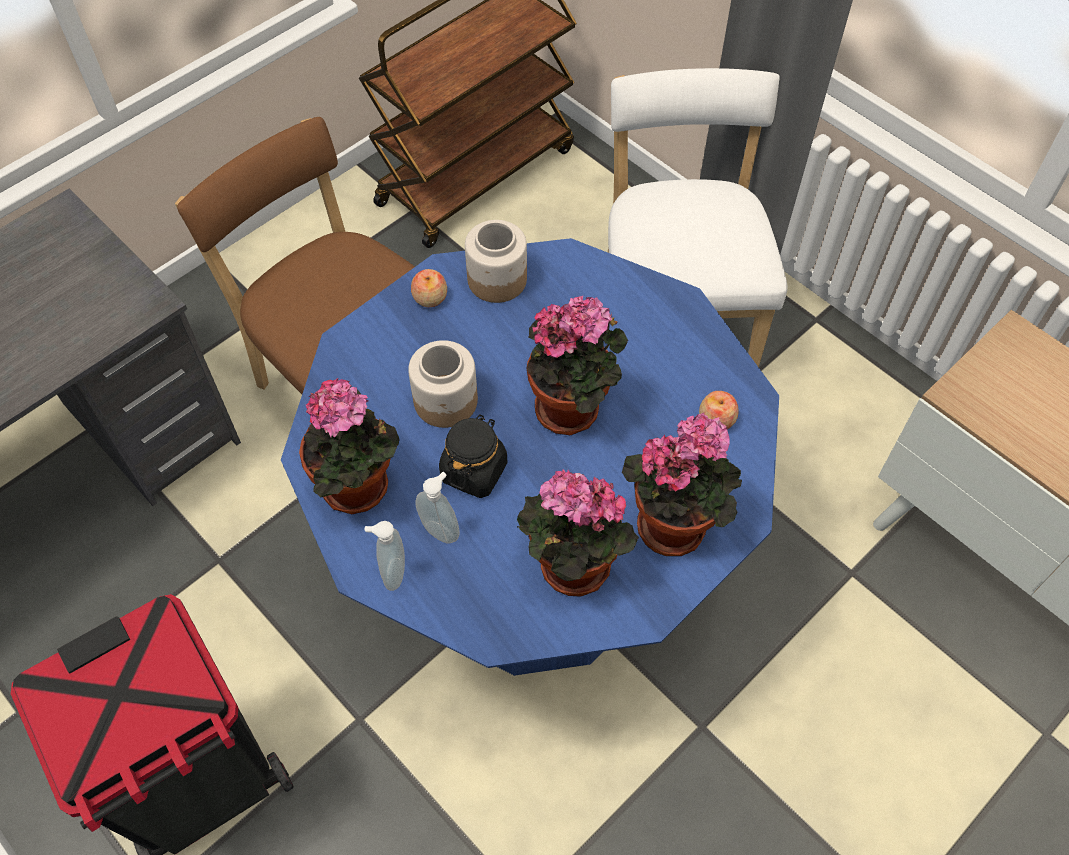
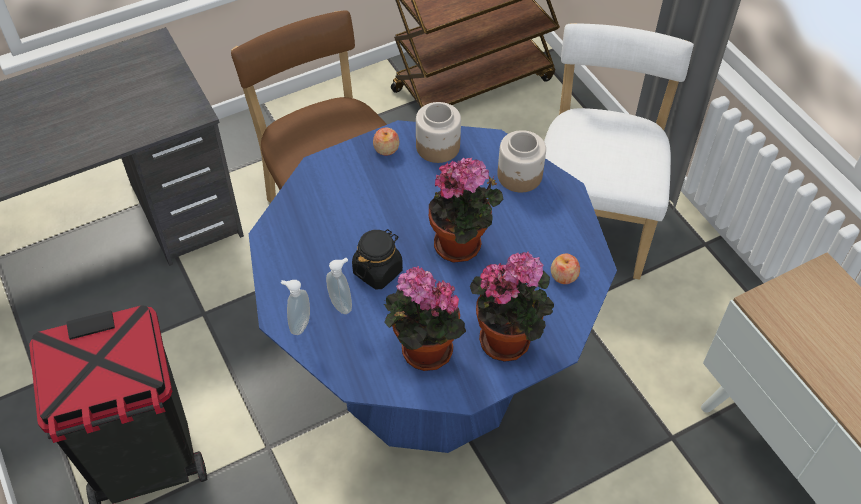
camera: 15 degrees right, 5 degrees down
(361, 489) = (296, 265): potted plant -> none
(446, 401) = (374, 221): jar -> jar (520, 176)

